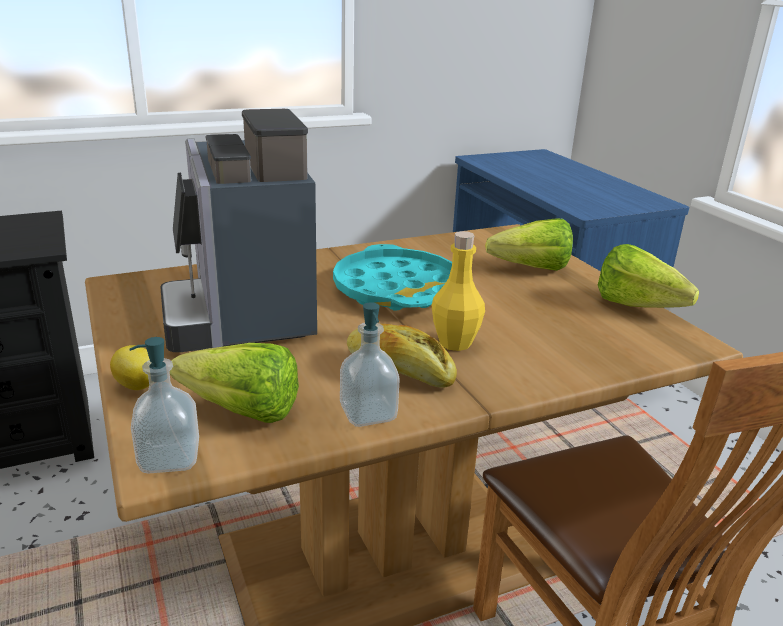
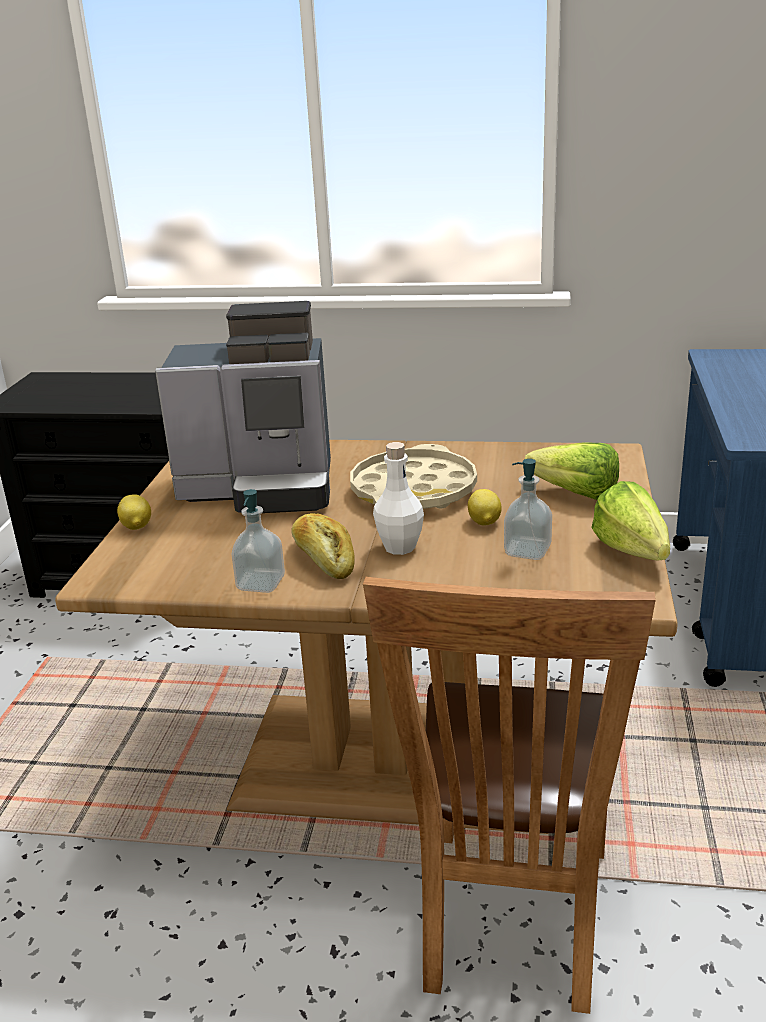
camera: 35 degrees right, 0 degrees up
(169, 458) = (106, 578): soap dispenser -> soap dispenser (527, 551)
(234, 409) = (177, 557): lettuce -> none
(242, 313) = (263, 488): coffee machine -> coffee machine turned 105 degrees counterclockwise
(397, 289) = (414, 490): turquoise tray -> beige tray
(455, 343) = (400, 547): yellow bottle -> white bottle
(495, 305) = (484, 523): none -> lemon

